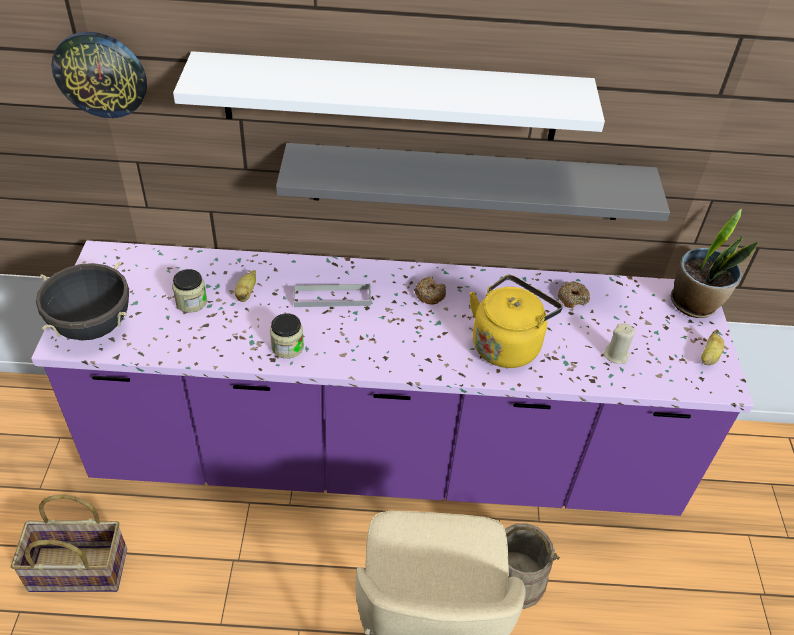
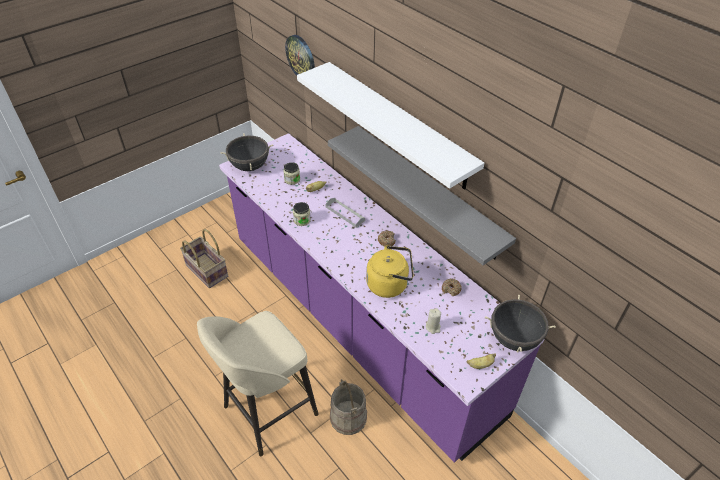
camera: 50 degrees right, 0 degrees up
(694, 304) = (514, 339): potted plant -> black cooking pot

